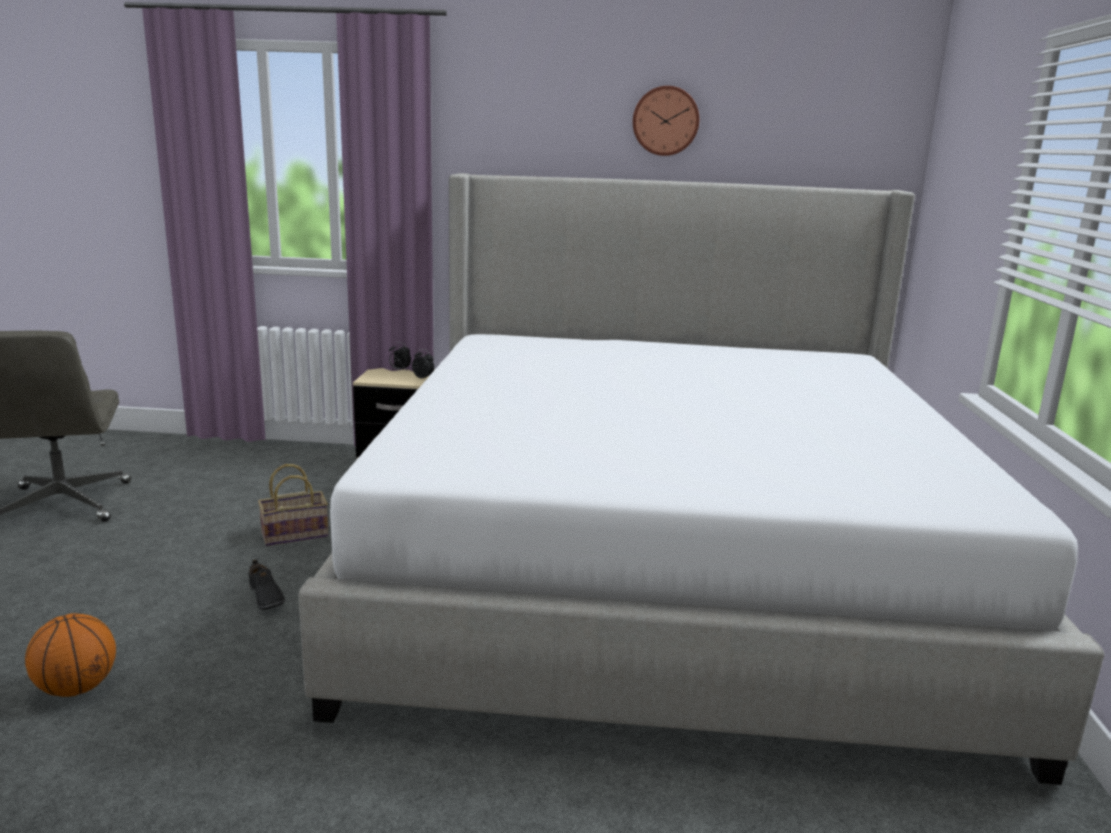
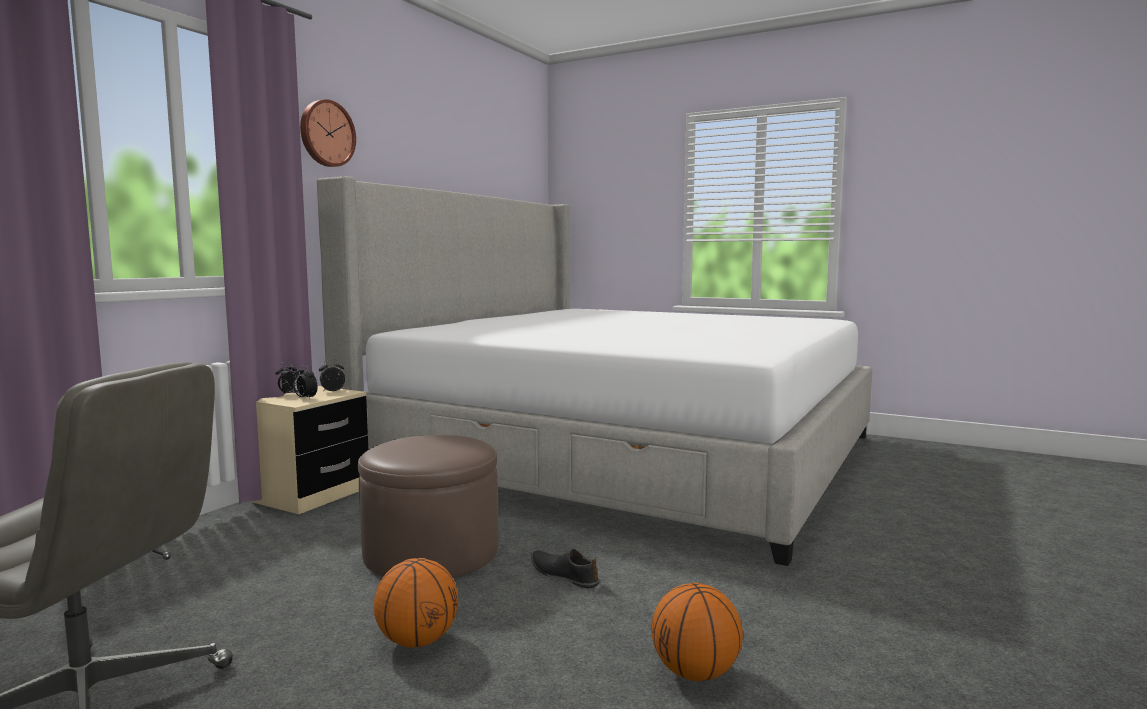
camera: 65 degrees left, 10 degrees down
(137, 566) = (417, 641): none -> basketball
(265, 597) = (563, 575): black shoe -> black shoe turned 135 degrees counterclockwise
(296, 534) = (431, 553): basket -> brown ottoman
(387, 377) = (305, 398): none -> alarm clock
(665, 121) = (442, 147): wall clock -> wall clock (326, 134)

